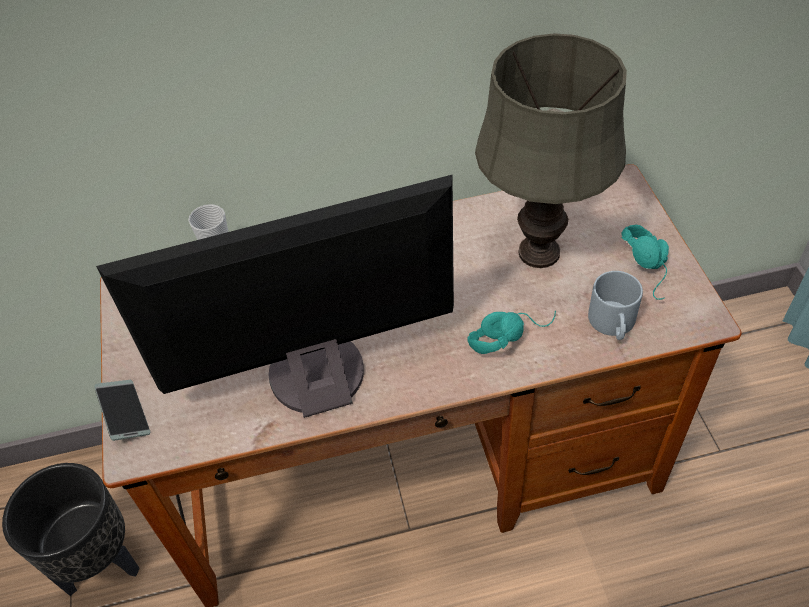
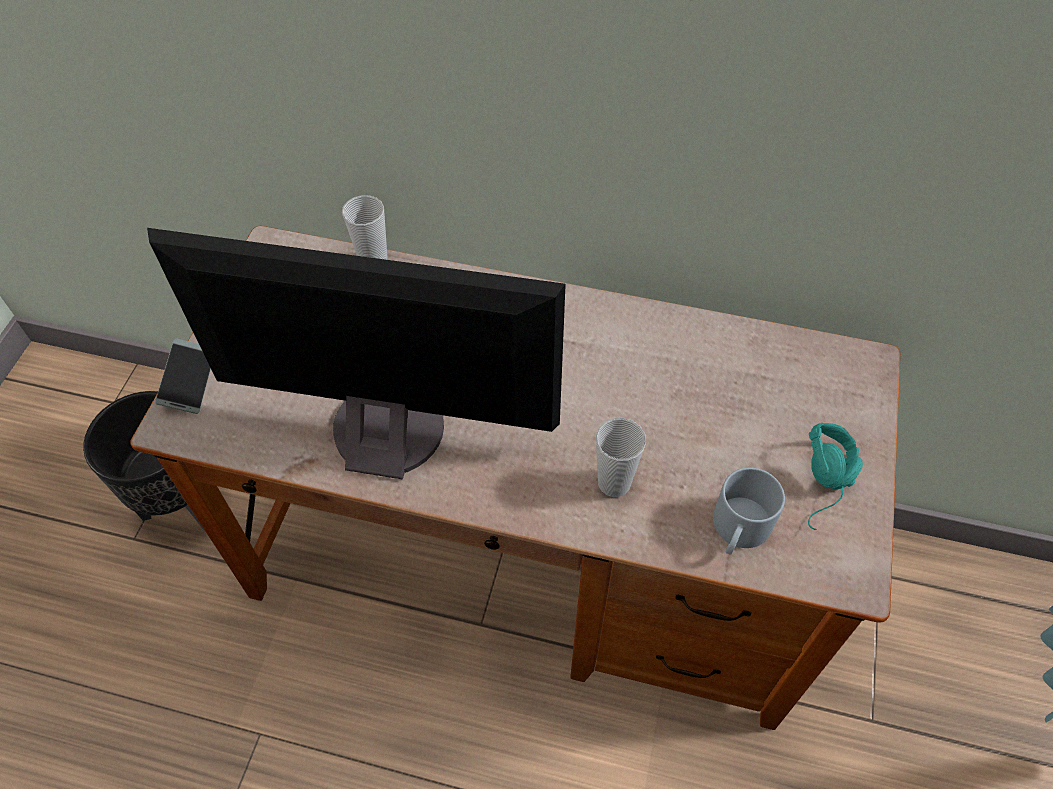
camera: 25 degrees right, 5 degrees up
(509, 333) = (614, 483): turquoise headphones -> cup
(538, 252) = (709, 404): grey table lamp -> none

